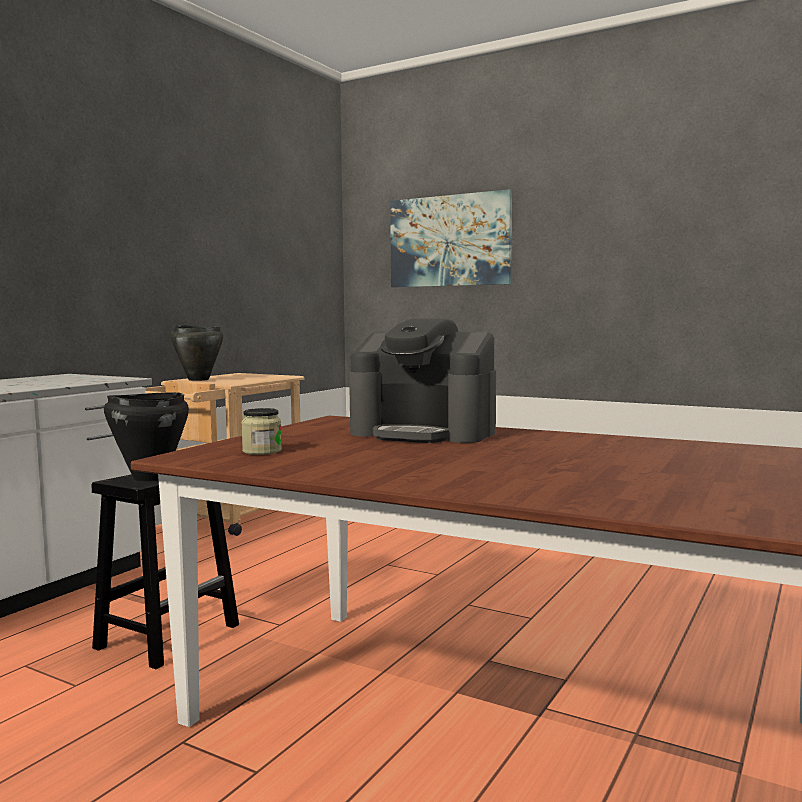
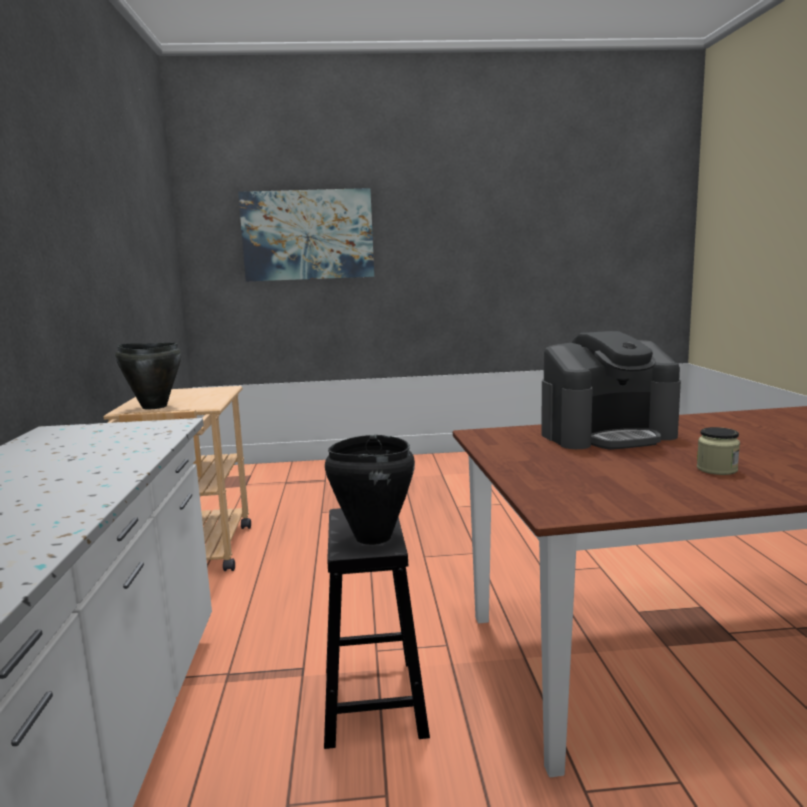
camera: 35 degrees left, 5 degrees up
(262, 451) = (589, 484): jar -> jar (717, 469)

